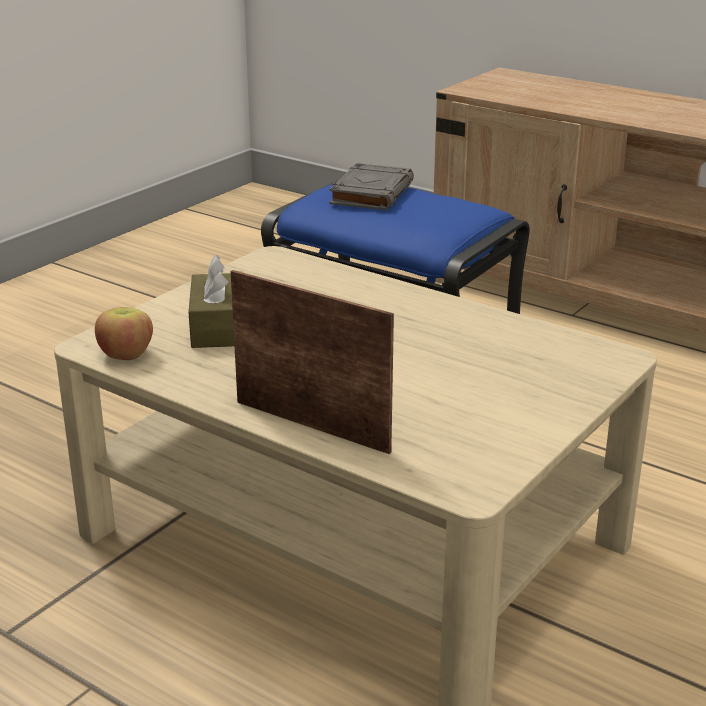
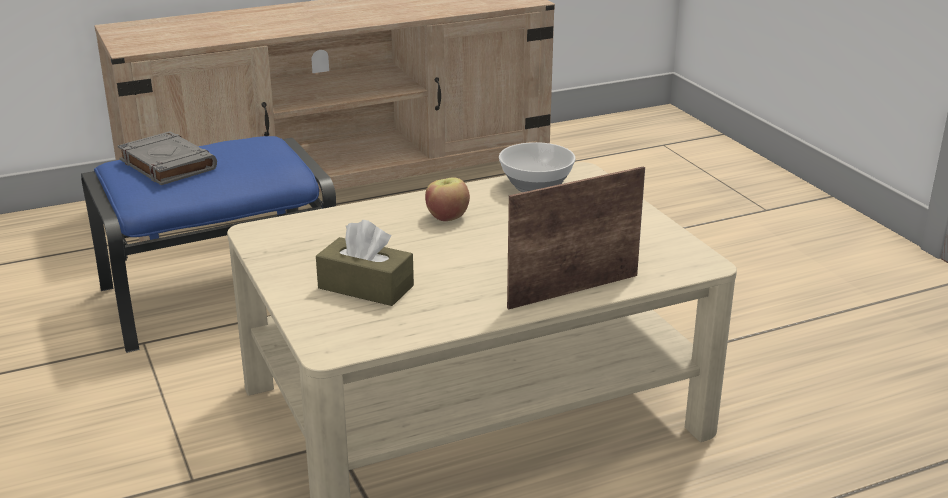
camera: 60 degrees left, 0 degrees up
(126, 355) = (370, 337): apple -> apple (447, 217)
(543, 344) = (537, 186): none -> bowl

